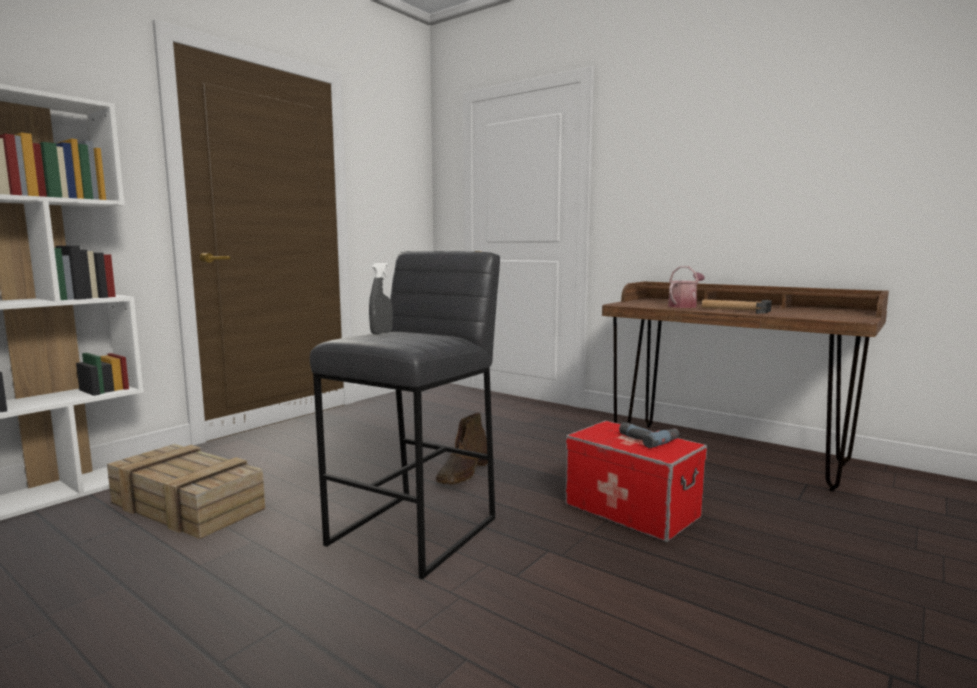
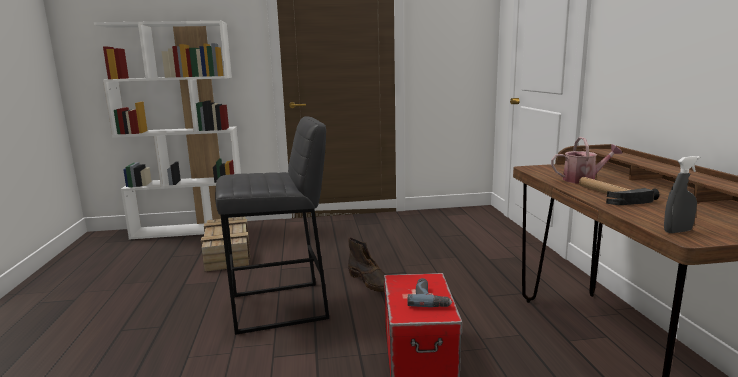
camera: 45 degrees right, 5 degrees up
(381, 332) = (256, 173): grey spray bottle -> grey spray bottle (677, 231)
(464, 473) = (371, 282): brown boot -> brown boot turned 105 degrees counterclockwise

